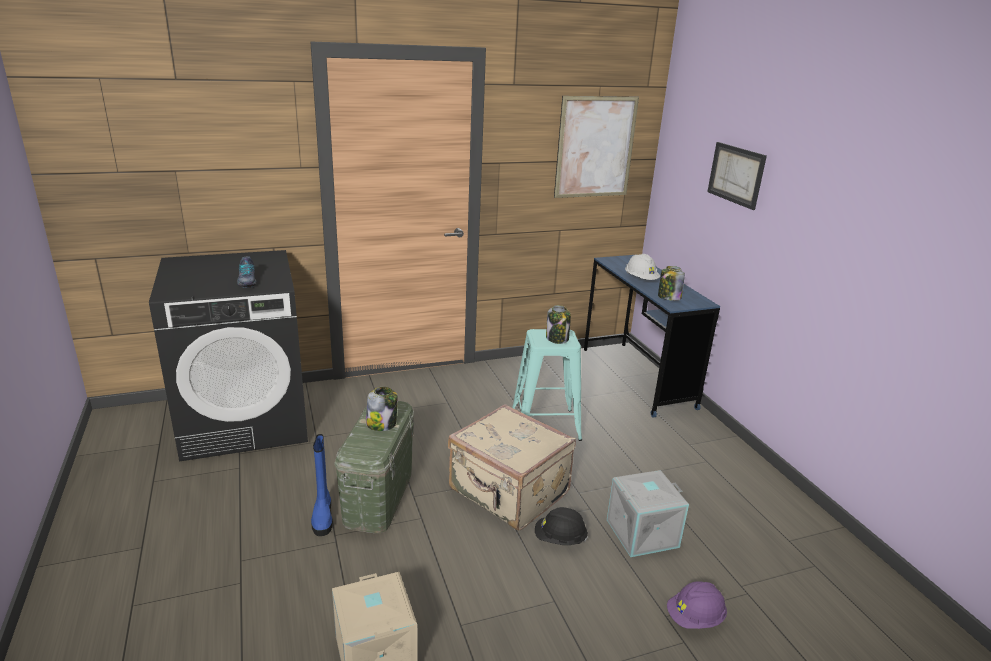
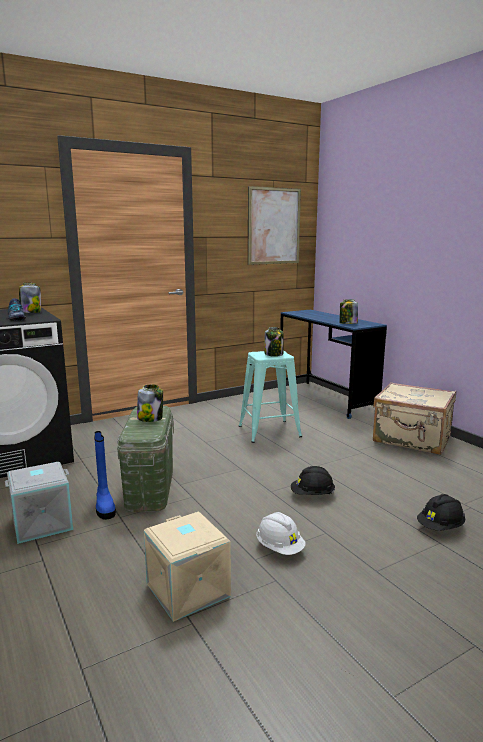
camera: 10 degrees left, 10 degrees down
(268, 266) = (31, 312): none -> jar
(508, 493) = (258, 473): beige suitcase -> beige suitcase (412, 439)
(641, 279) = (322, 318): white hard hat -> white hard hat (279, 548)
(642, 532) = (374, 483): grey storage box -> grey storage box (42, 523)
(695, 618) = (440, 527): purple hard hat -> black hard hat
(736, 174) = (384, 226): picture -> none

